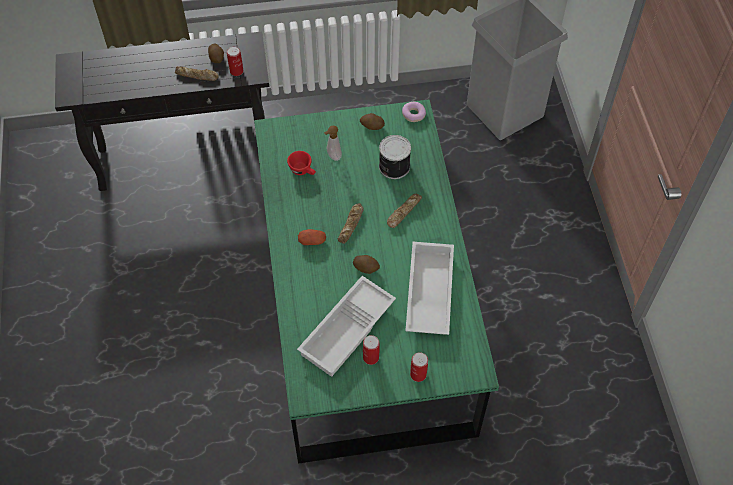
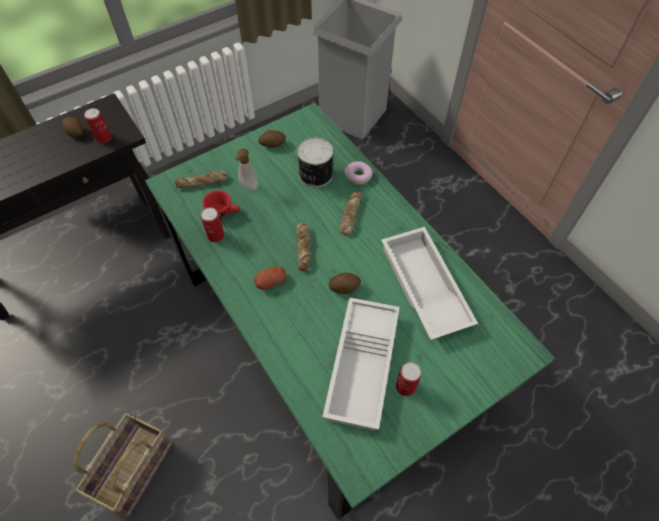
camera: 25 degrees left, 0 degrees up
(156, 354) = (133, 469): none -> basket
(197, 76) = (60, 156): bread -> bread (202, 182)
(413, 114) = (307, 120): donut -> donut (358, 176)
(418, 374) = (467, 383): can -> can (215, 236)

